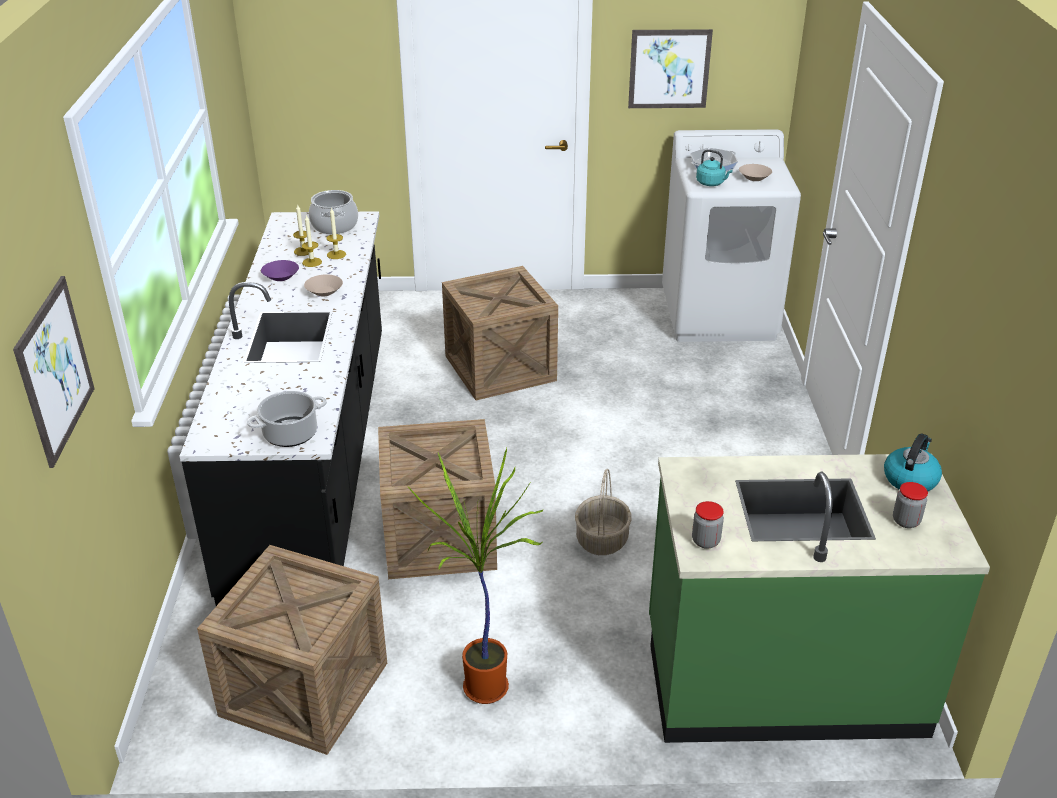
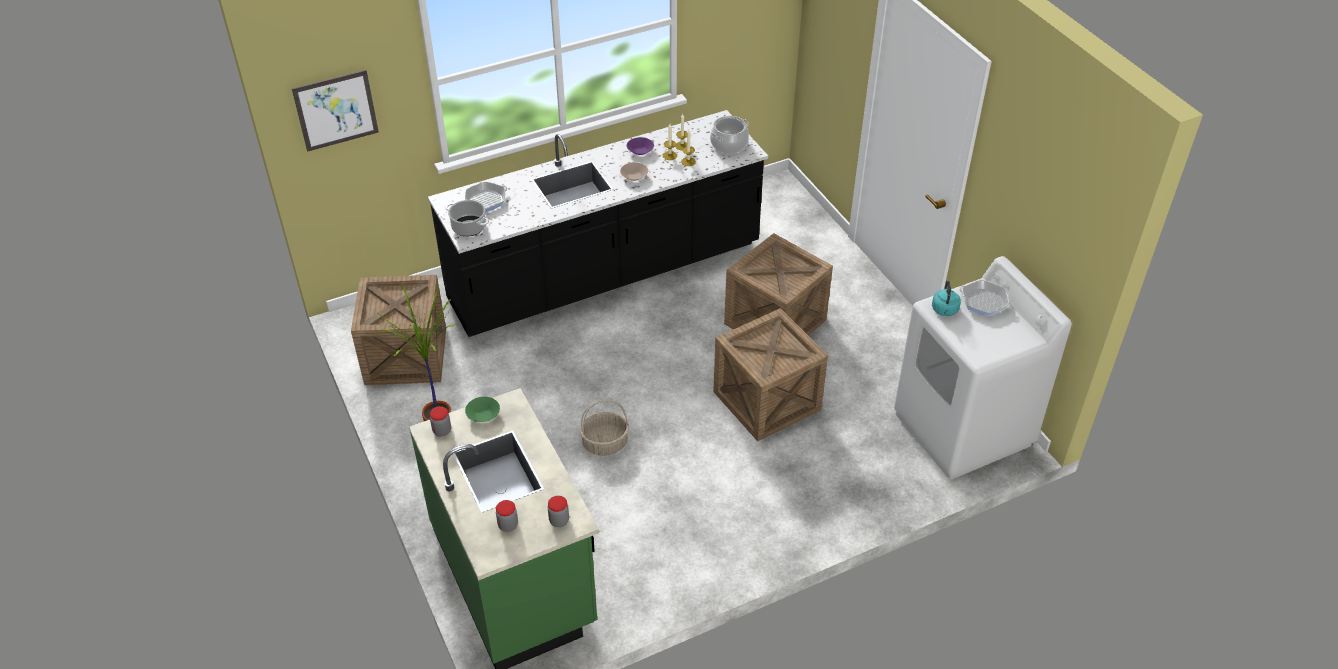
camera: 65 degrees right, 10 degrees up
(247, 407) = (485, 200): none -> frying pan
(439, 538) = (561, 362): crate -> crate (767, 400)
(669, 69) = (1015, 201): picture -> none
(693, 498) = (483, 415): none -> green bowl
(754, 178) = (979, 335): beige bowl -> none
(910, 479) = (559, 521): kettle -> jar

